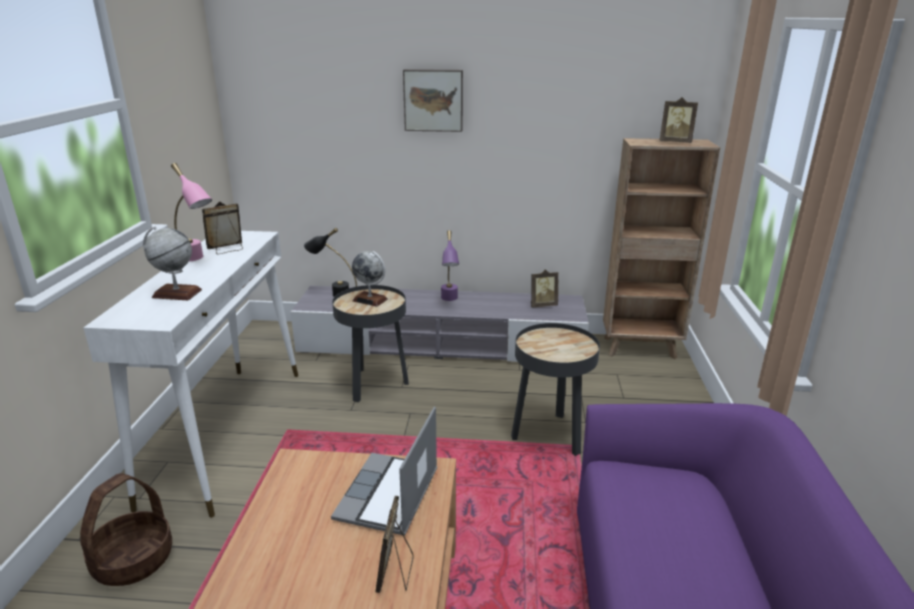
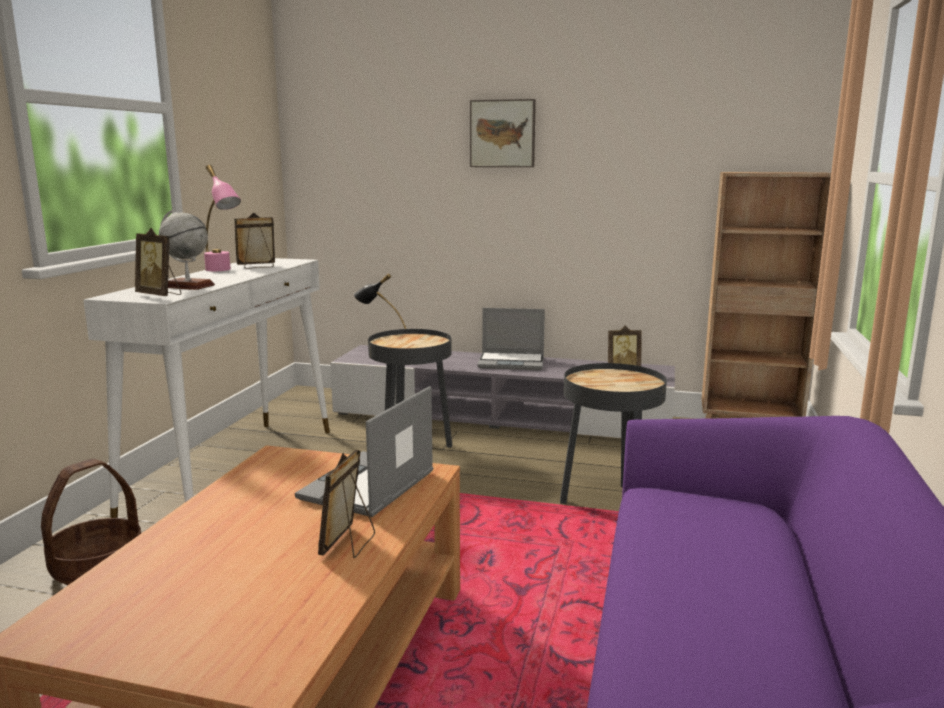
camera: 10 degrees right, 10 degrees down
(370, 300) = (412, 340): globe -> none
(449, 301) = (512, 362): purple table lamp -> laptop
(675, 142) = (781, 172): picture frame -> picture frame (160, 295)

